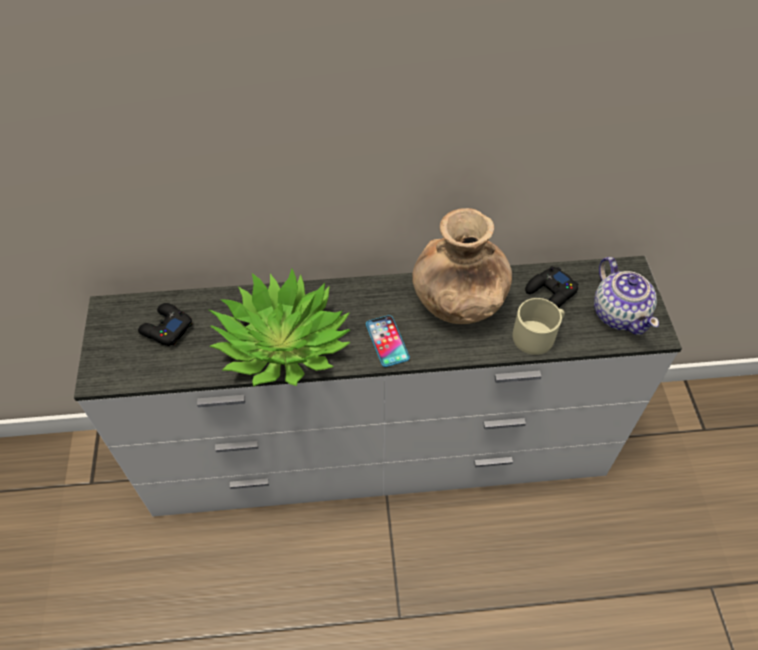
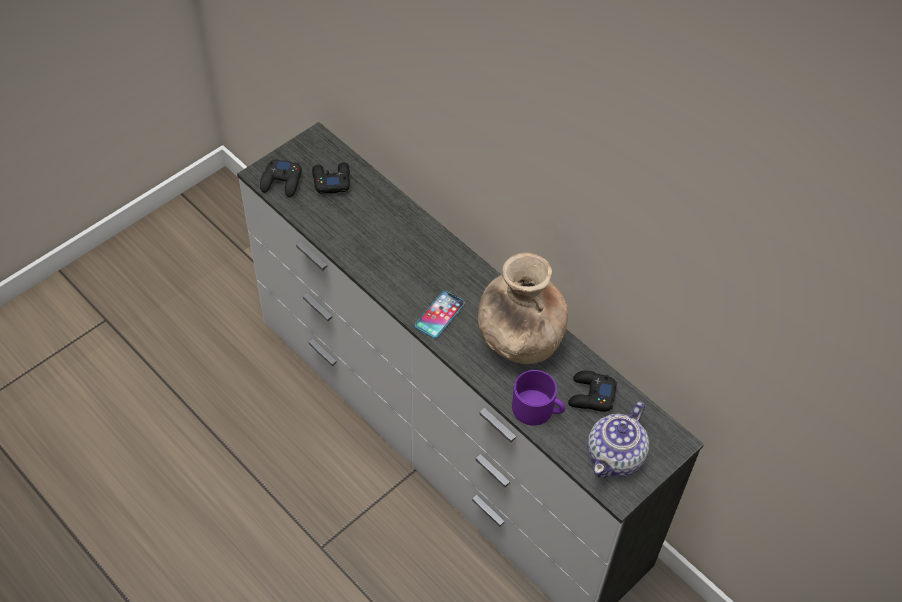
camera: 50 degrees right, 0 degrees up
(125, 367) = (282, 182): none -> black game controller
(283, 344) = (379, 255): potted plant -> none
(538, 335) = (538, 409): beige mug -> purple mug

